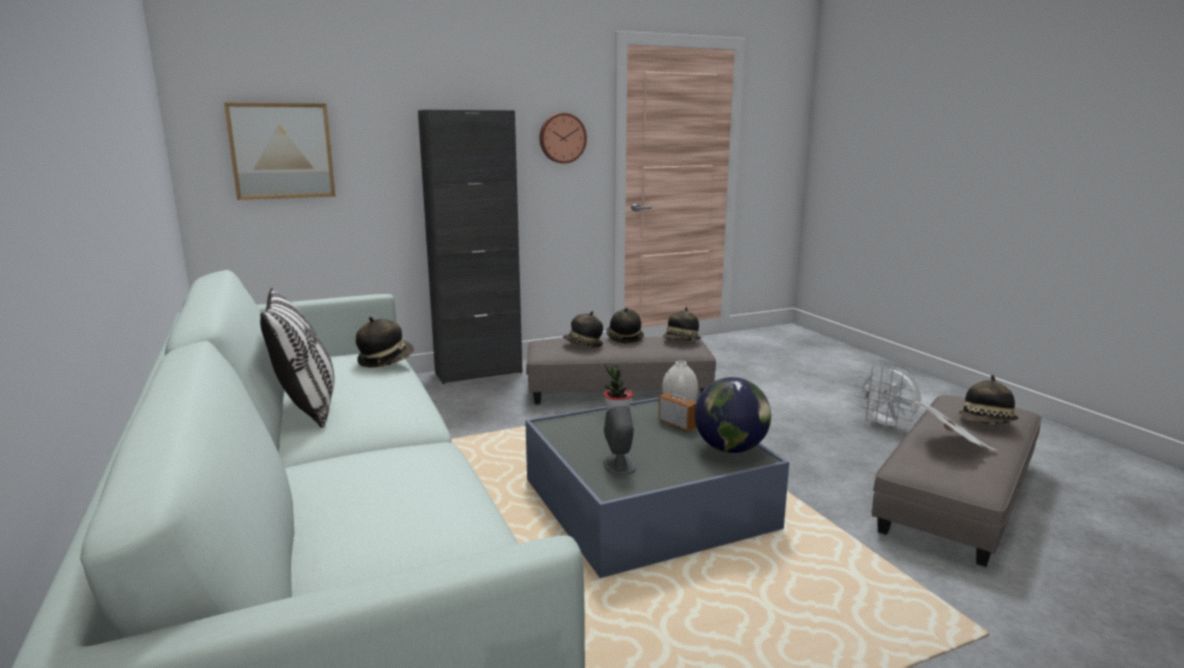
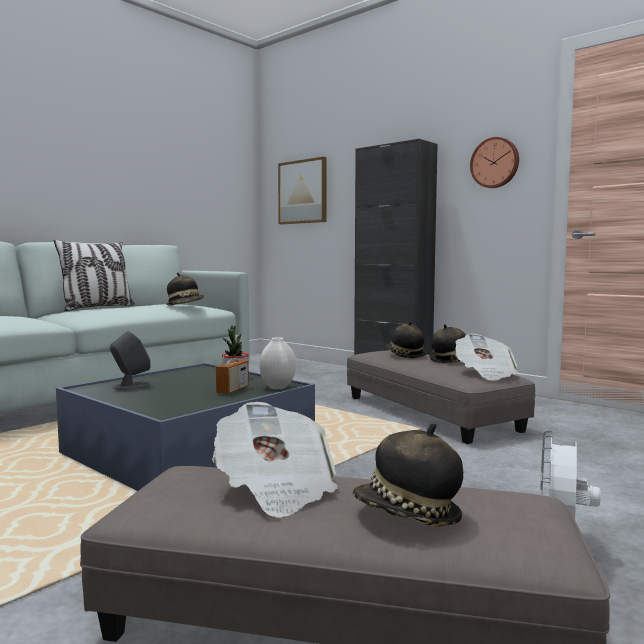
camera: 65 degrees right, 10 degrees down
(681, 342) = (485, 374): hat -> newspaper
(730, 449) = (184, 406): globe -> none

